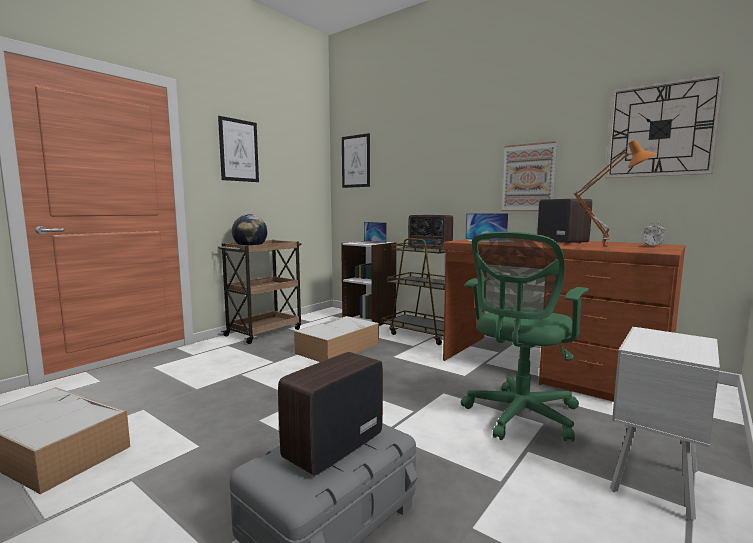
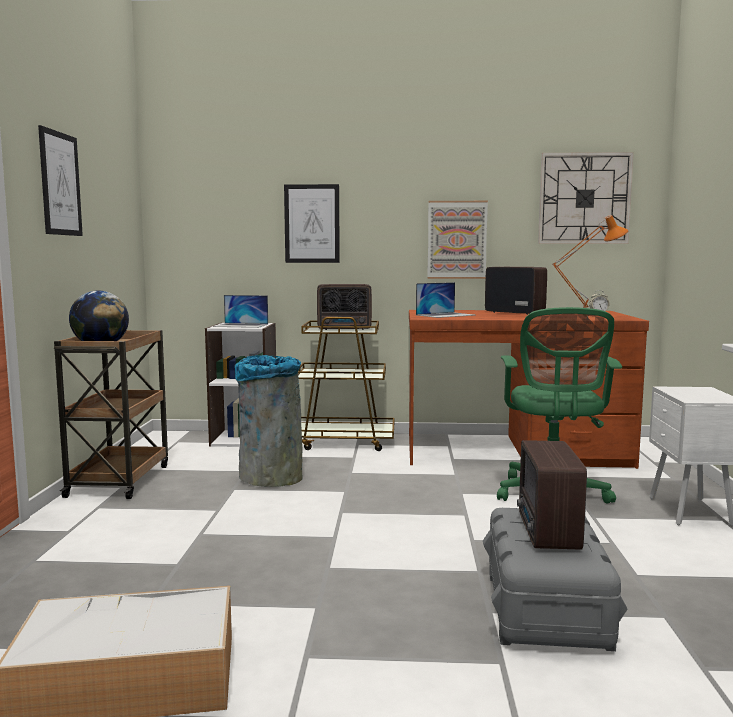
camera: 35 degrees left, 0 degrees up
(338, 348) = (270, 477): storage box -> grey trash can
(356, 161) = (195, 203): picture -> picture (312, 224)

